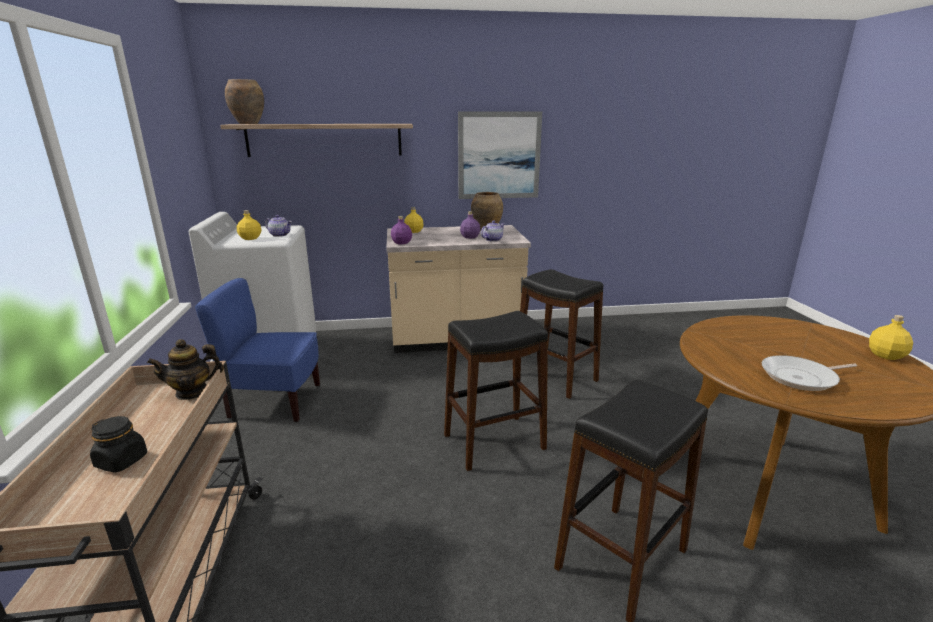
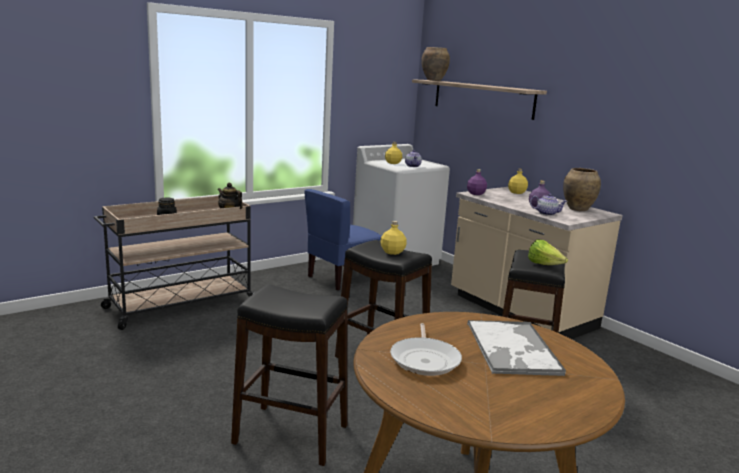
camera: 60 degrees right, 5 degrees down
(275, 402) = (342, 278): blue chair -> blue chair turned 105 degrees counterclockwise
(499, 156) = (622, 134): picture -> none
(575, 279) = (544, 265): none -> lettuce
(766, 339) = (512, 349): none -> tray
(801, 378) = (425, 359): frying pan -> frying pan turned 135 degrees counterclockwise
(885, 355) = (561, 415): yellow bottle -> yellow bottle (393, 252)

